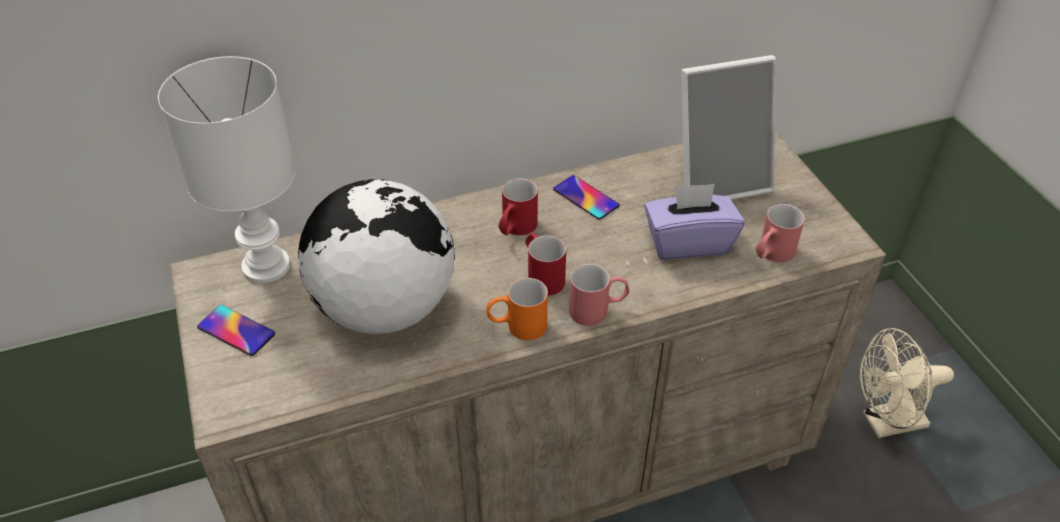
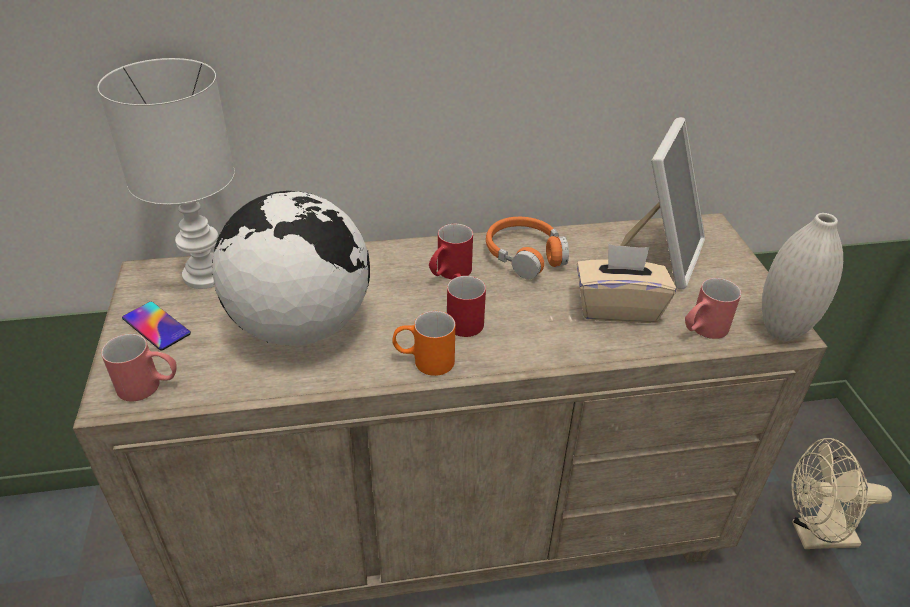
camera: 10 degrees right, 5 degrees down
(585, 198) = (525, 255): phone -> orange headphones
(598, 310) = (510, 357): red mug -> red mug (149, 386)
(688, 242) = (618, 307): purple tissue box -> beige tissue box
(718, 180) = (660, 256): picture frame -> picture frame turned 60 degrees counterclockwise
(843, 245) = (781, 331): none -> white vase

